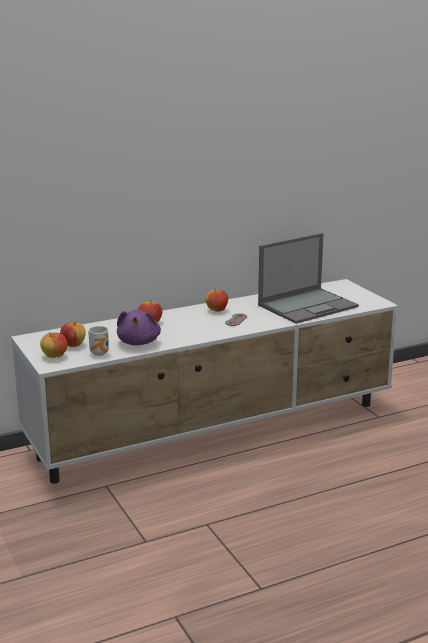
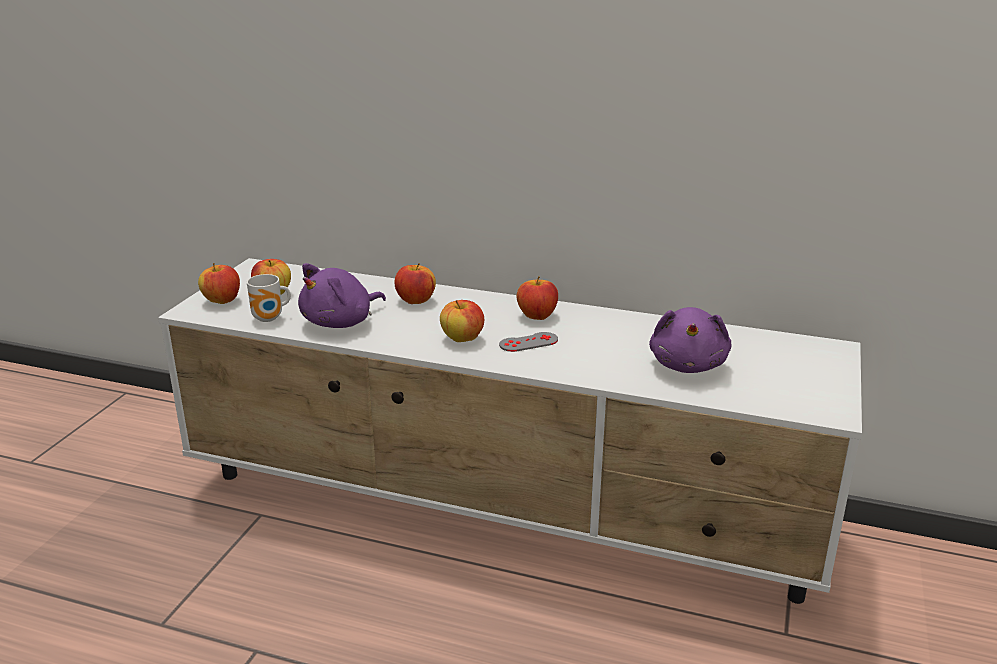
camera: 45 degrees right, 5 degrees up
(207, 328) = (462, 339): none -> apple
(308, 306) = (688, 365): laptop -> purple plush toy

